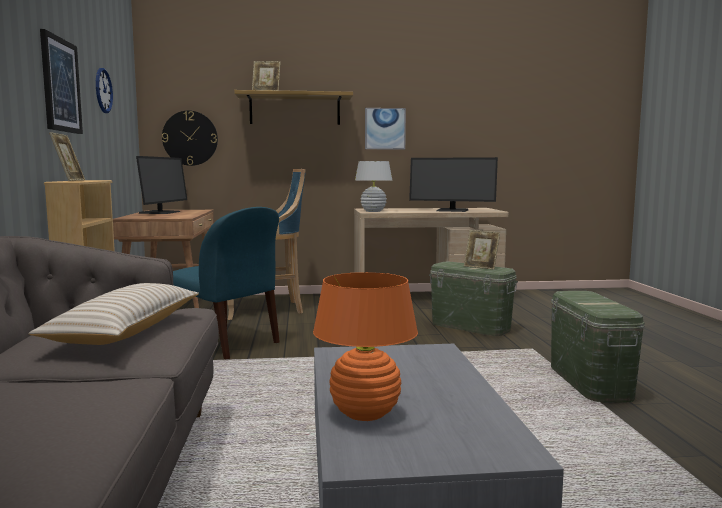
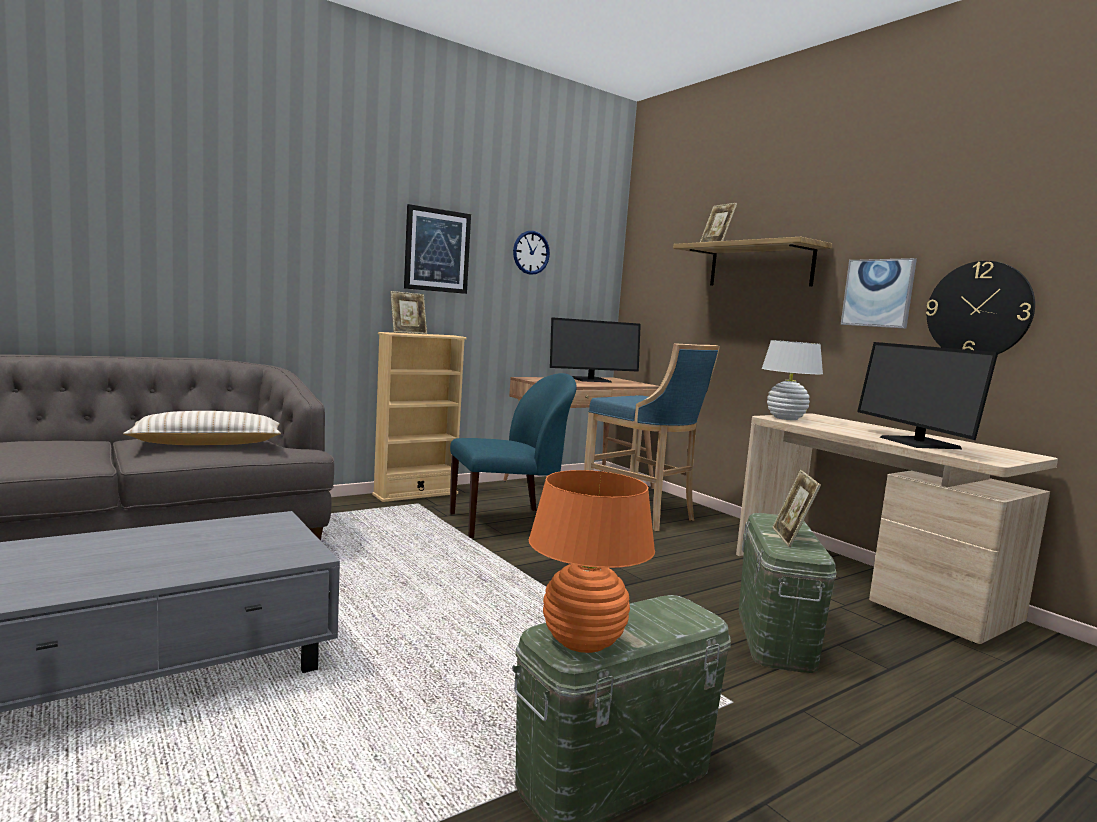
camera: 60 degrees right, 0 degrees up
(190, 138) = (656, 302): wall clock -> wall clock (978, 310)
(226, 343) = (507, 523): blue chair -> blue chair turned 120 degrees counterclockwise
(365, 413) = (87, 545): orange table lamp -> orange table lamp (583, 642)

